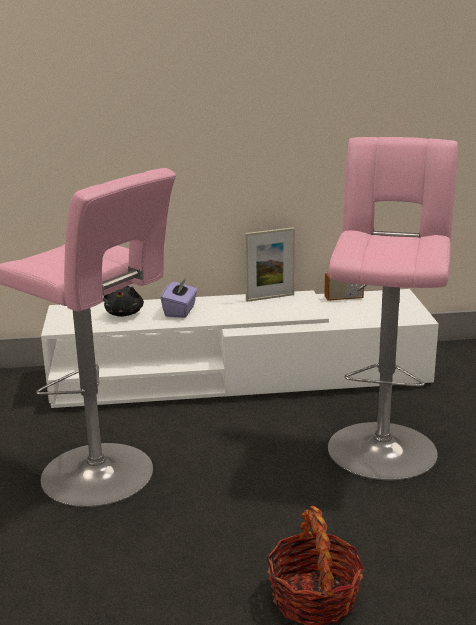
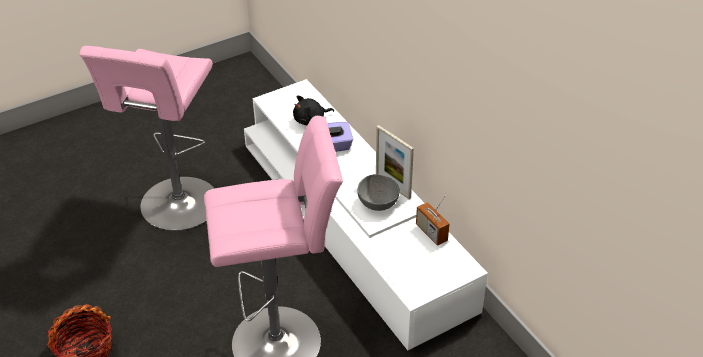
camera: 65 degrees right, 20 degrees up
(286, 307) = (378, 202): none -> grey bowl

